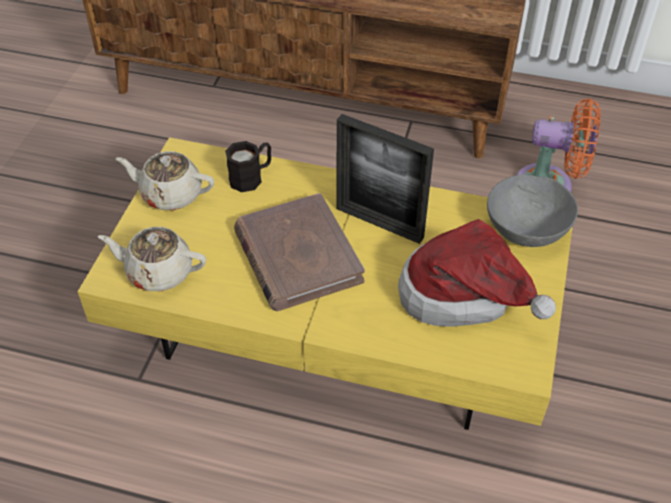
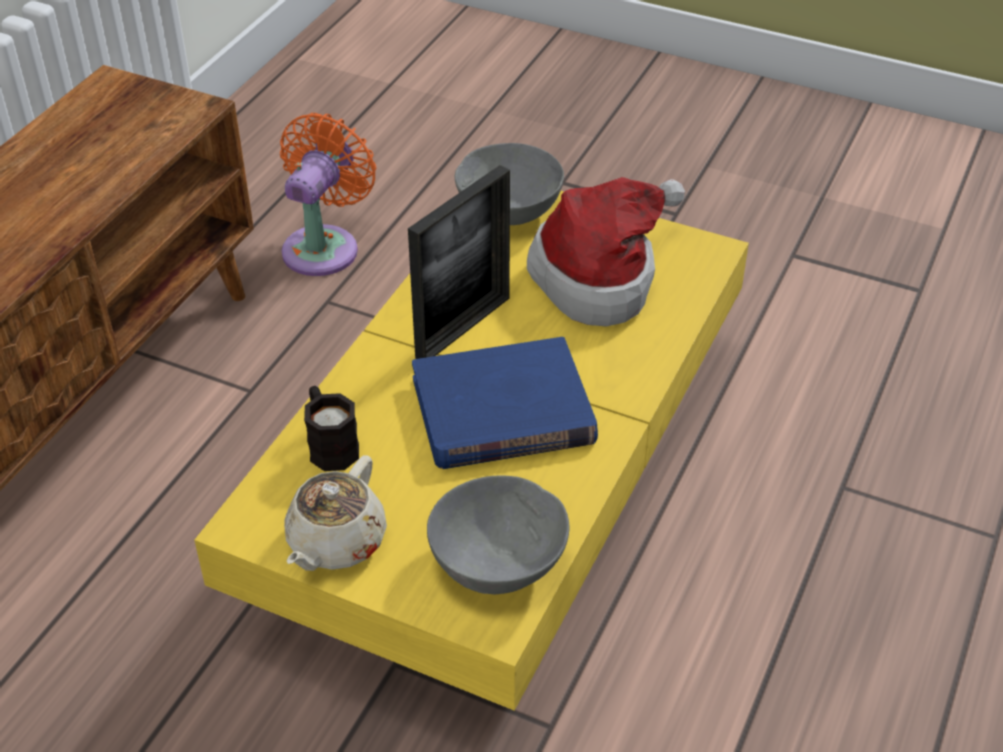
camera: 80 degrees left, 5 degrees down
(158, 272) = (497, 563): beige teapot -> grey bowl
(297, 256) = (503, 412): brown book -> blue book

